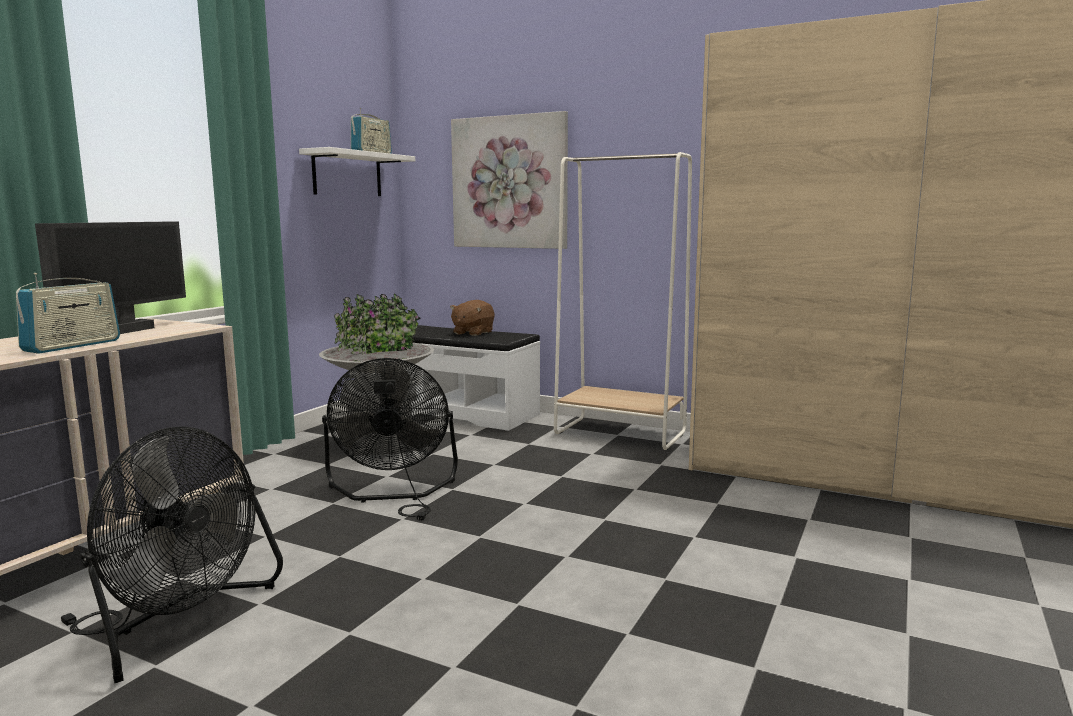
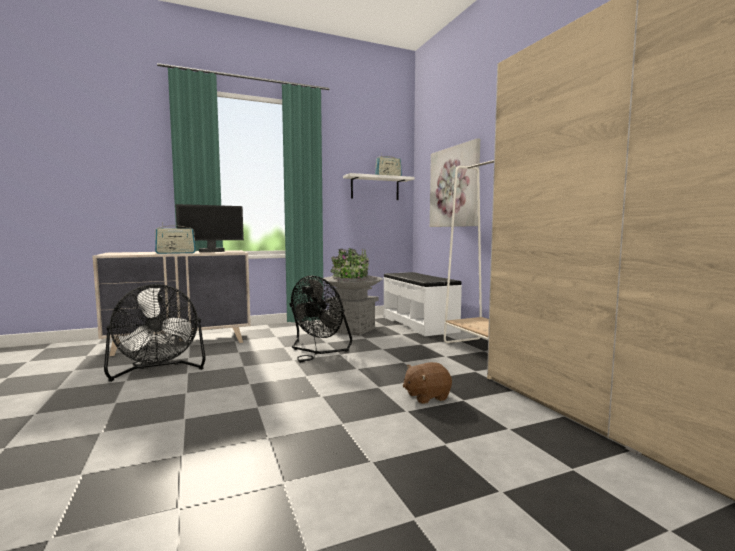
camera: 40 degrees right, 5 degrees down
(472, 333) = (426, 277): brown plush toy -> brown plush toy (426, 396)

